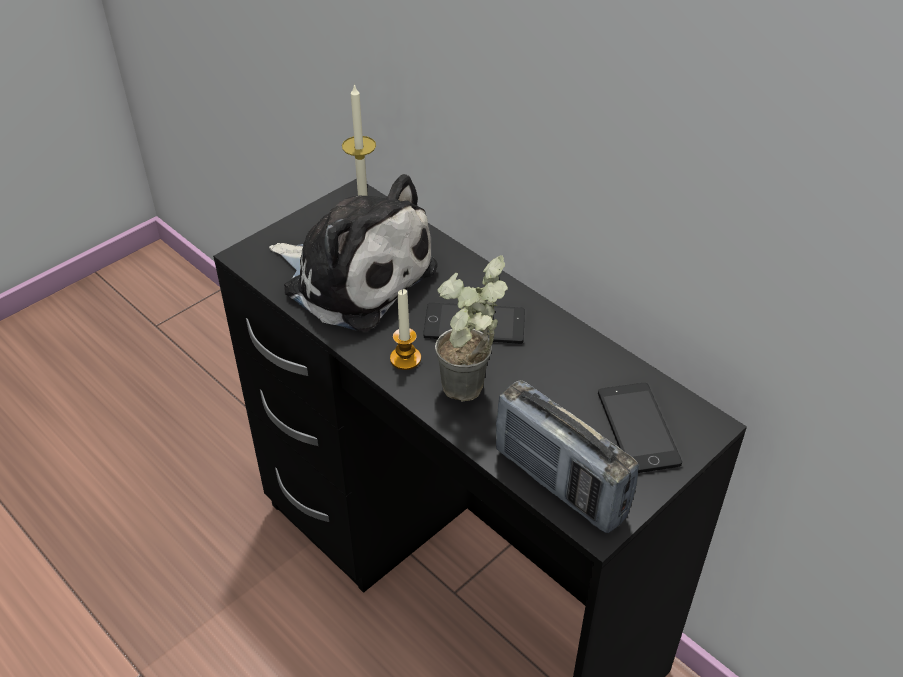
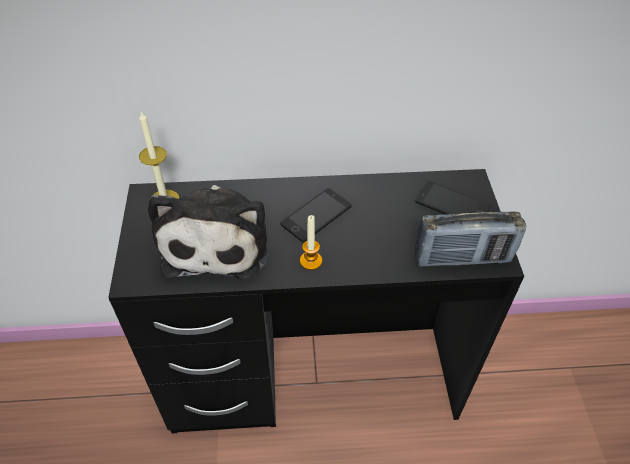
camera: 50 degrees left, 5 degrees up
(354, 276) = (216, 240): plush toy -> plush toy turned 105 degrees clockwise
(469, 396) = (367, 253): potted plant -> none

